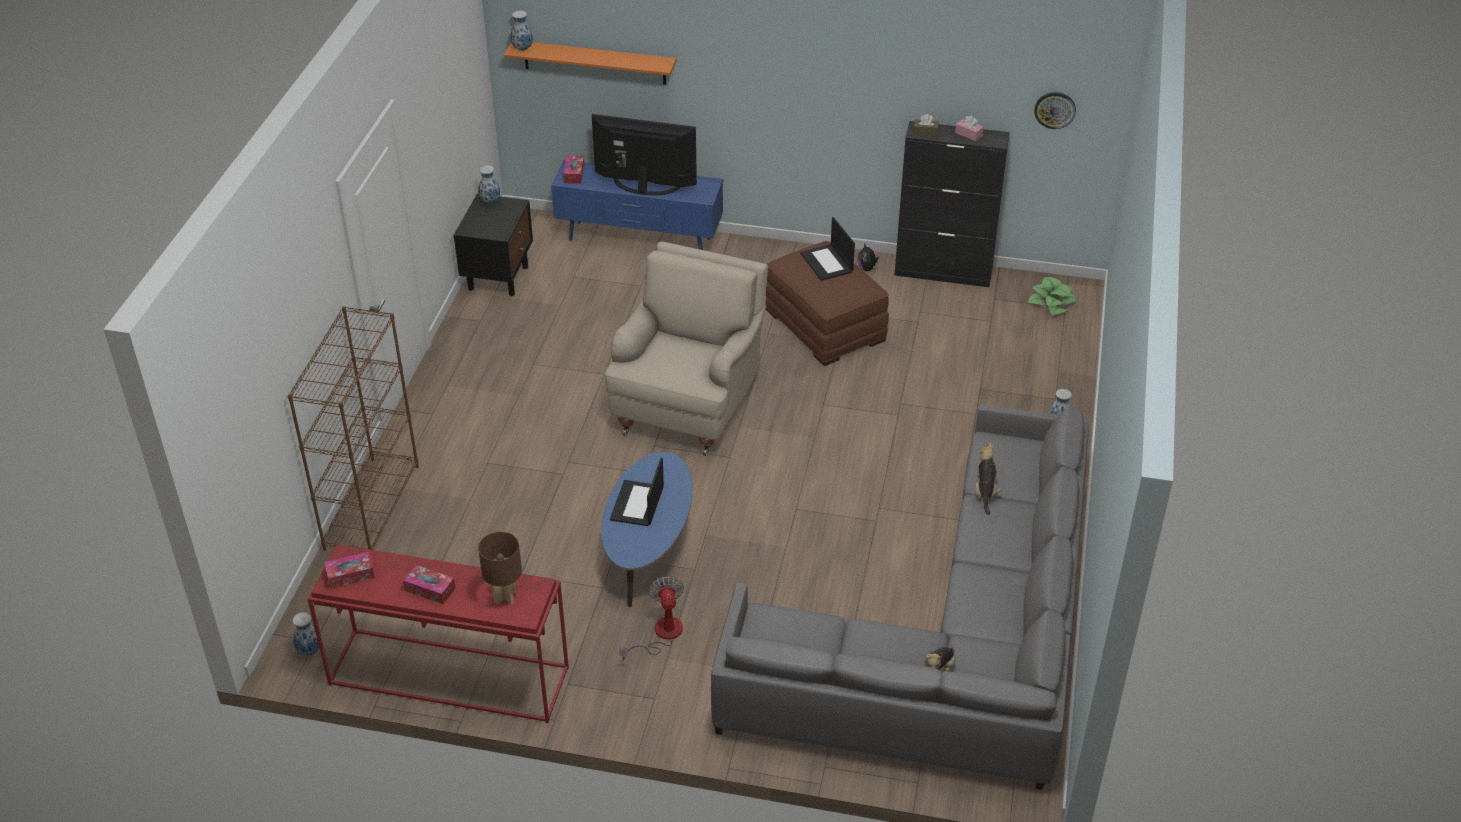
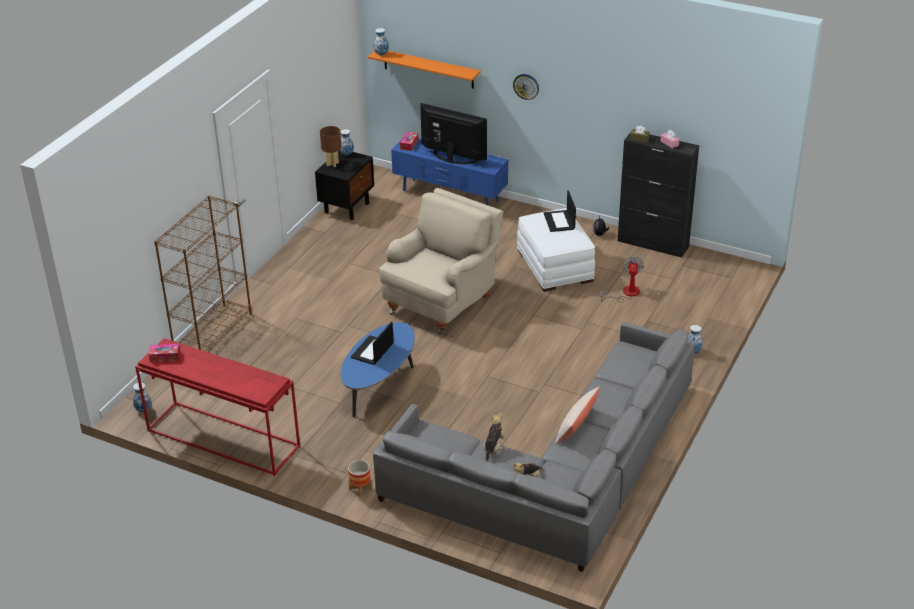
camera: 15 degrees right, 5 degrees down
(430, 589) = (209, 372): tissue box -> none
(505, 597) = (254, 383): brown table lamp -> brown table lamp (332, 164)
(660, 635) = (367, 437): fan -> fan (626, 293)
(682, 720) = (360, 489): none -> planter
(825, 325) = (555, 266): brown ottoman -> white ottoman
(973, 574) = (576, 426): none -> beige pillow
(985, 492) = (607, 378): plush toy -> plush toy (493, 448)
(1051, 302) = (723, 273): potted plant -> none
(1055, 109) = (731, 132): wall clock -> wall clock (526, 86)

